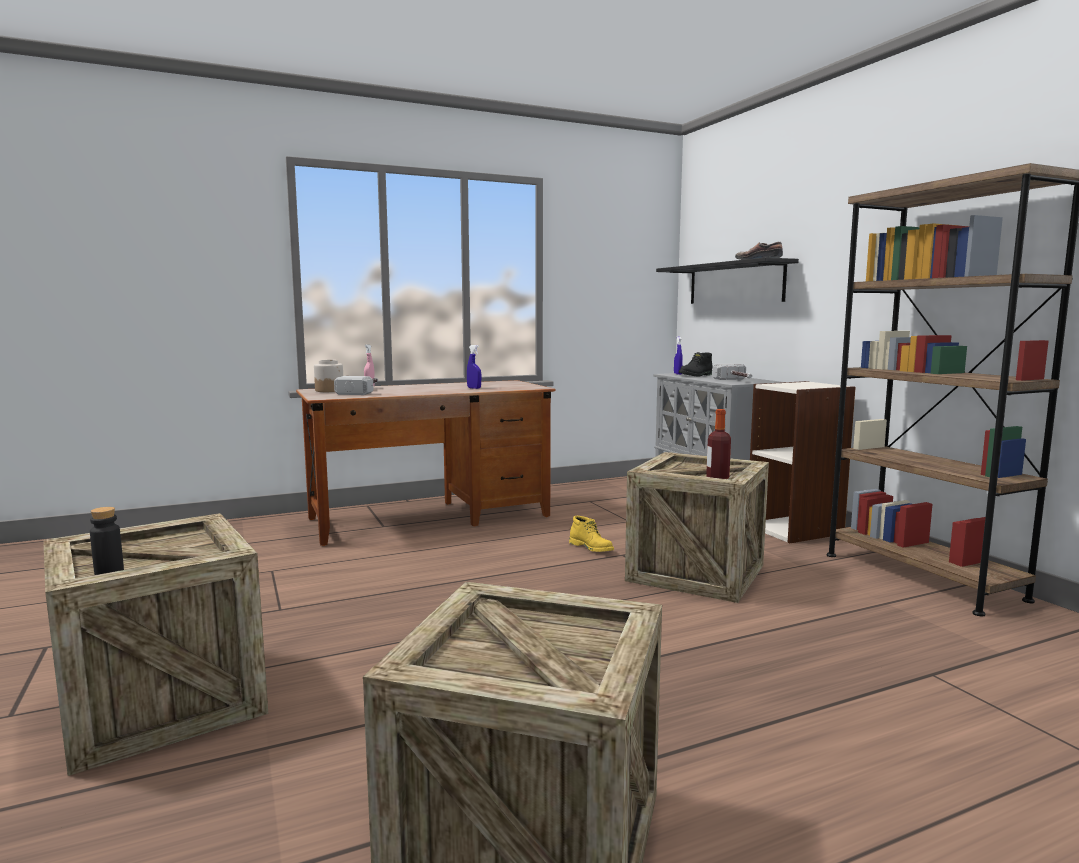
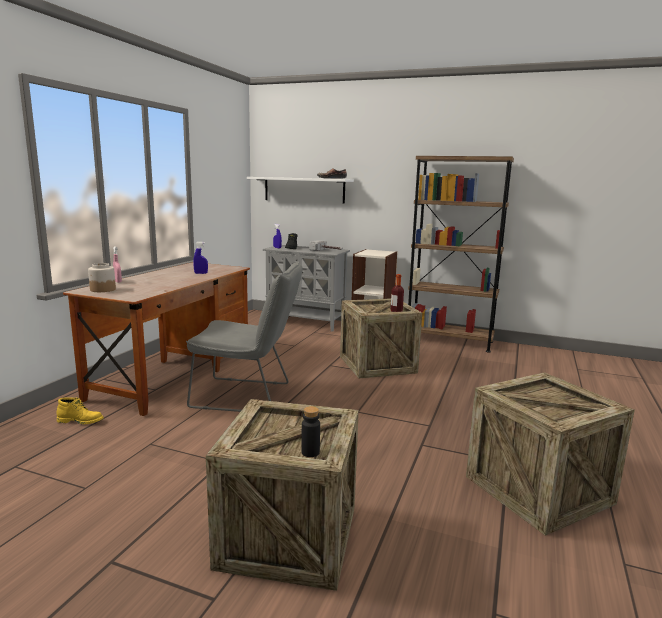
camera: 45 degrees left, 5 degrees up
(363, 391) = (135, 286): hammer -> none
(448, 558) = (248, 396): none -> grey chair
(592, 548) = (308, 366): yellow boot -> yellow boot (81, 421)
(735, 283) = (304, 190): black shelf -> white shelf

